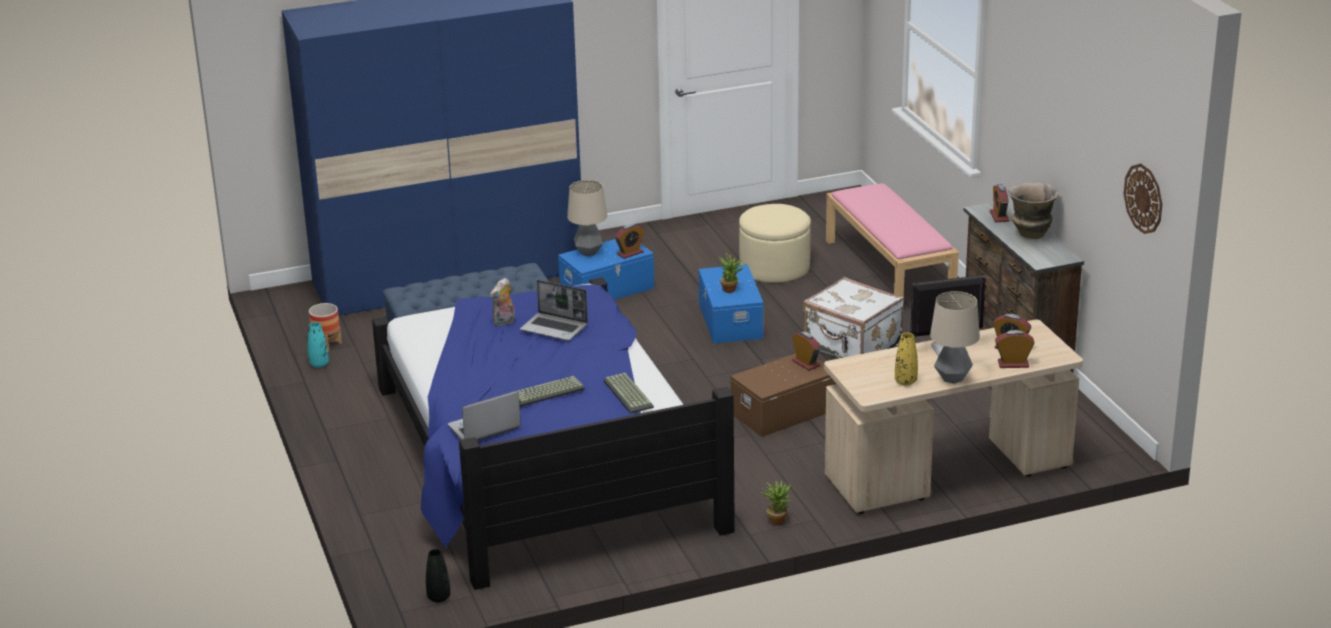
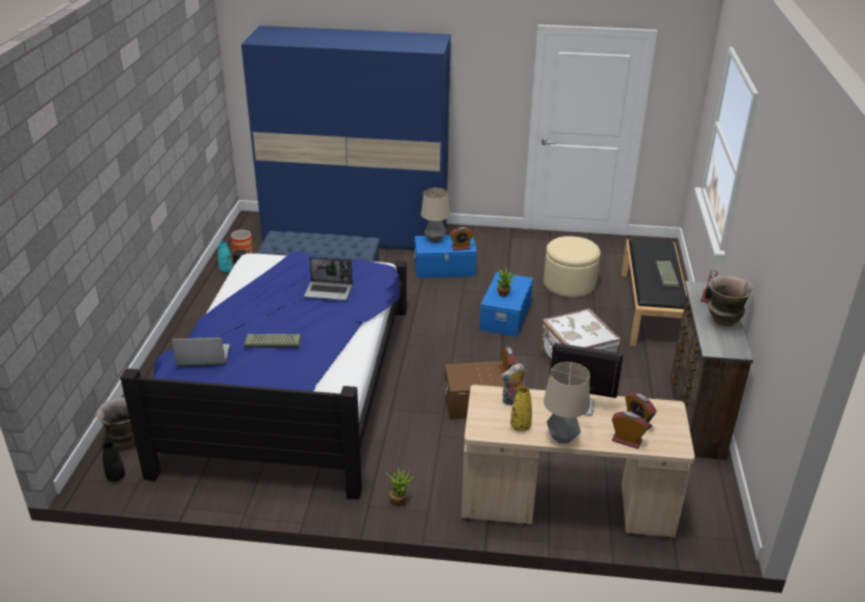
camera: 25 degrees right, 5 degrees up
(408, 564) = (125, 440): none -> vase
(504, 322) = (303, 277): plush toy -> plush toy (513, 401)
(555, 328) = (329, 291): laptop -> laptop turned 45 degrees counterclockwise
(629, 394) = (326, 362): keyboard -> keyboard (667, 275)
(890, 270) = (651, 309): pink bench -> black bench
(1144, 198) = (800, 326): wall clock -> none

